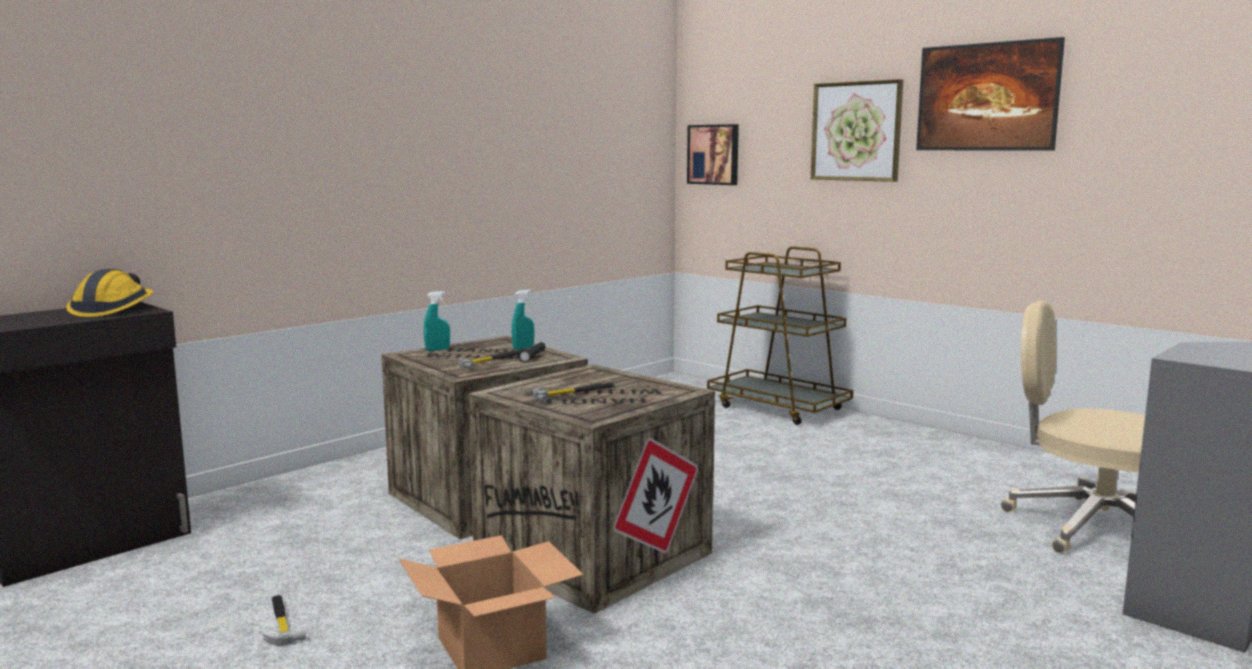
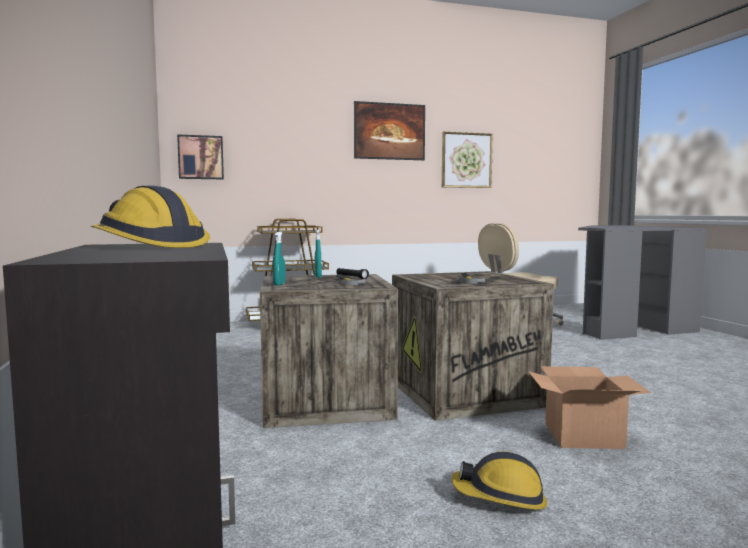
camera: 60 degrees left, 5 degrees down
(280, 622) = (500, 497): hammer -> hard hat
(856, 131) = (314, 146): picture -> picture (466, 160)

